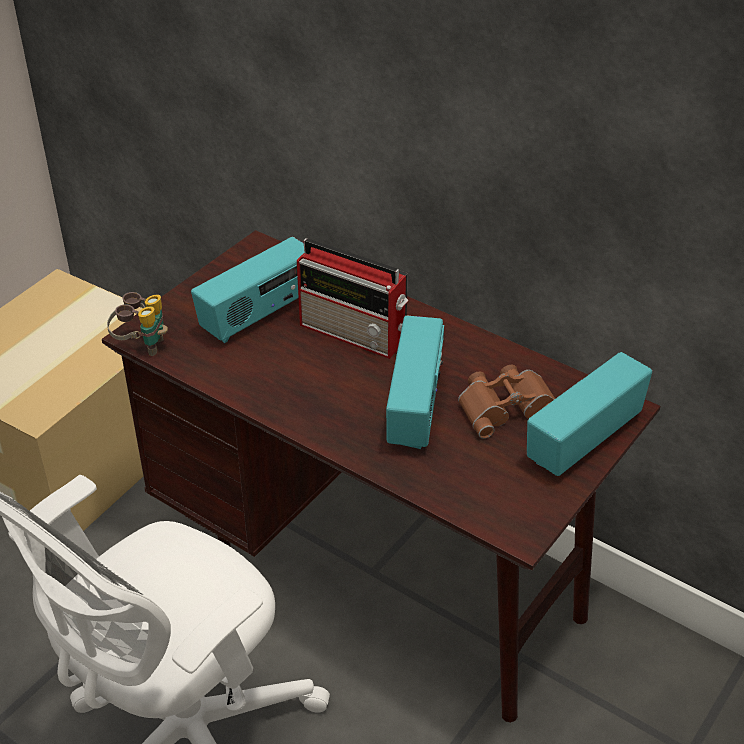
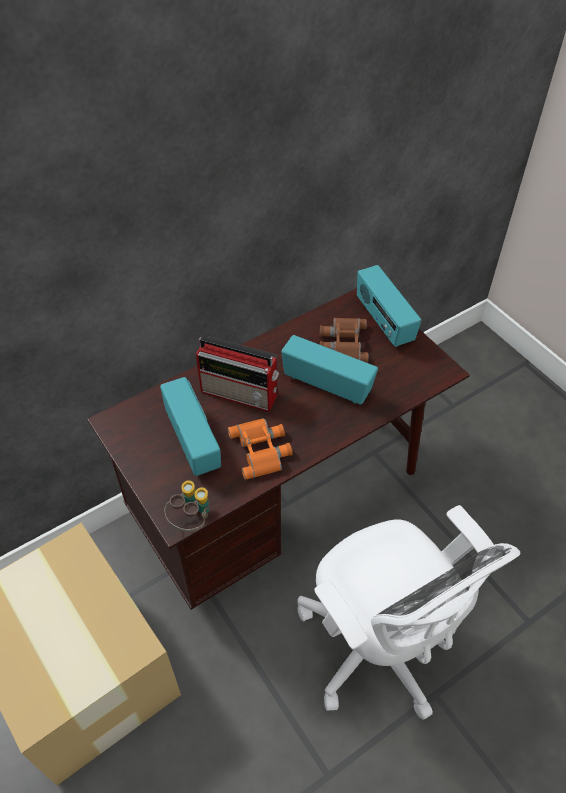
camera: 70 degrees left, 10 degrees up
(270, 374) = (262, 450): none -> orange binoculars
(355, 333) = (241, 393): radio -> radio turned 60 degrees clockwise

